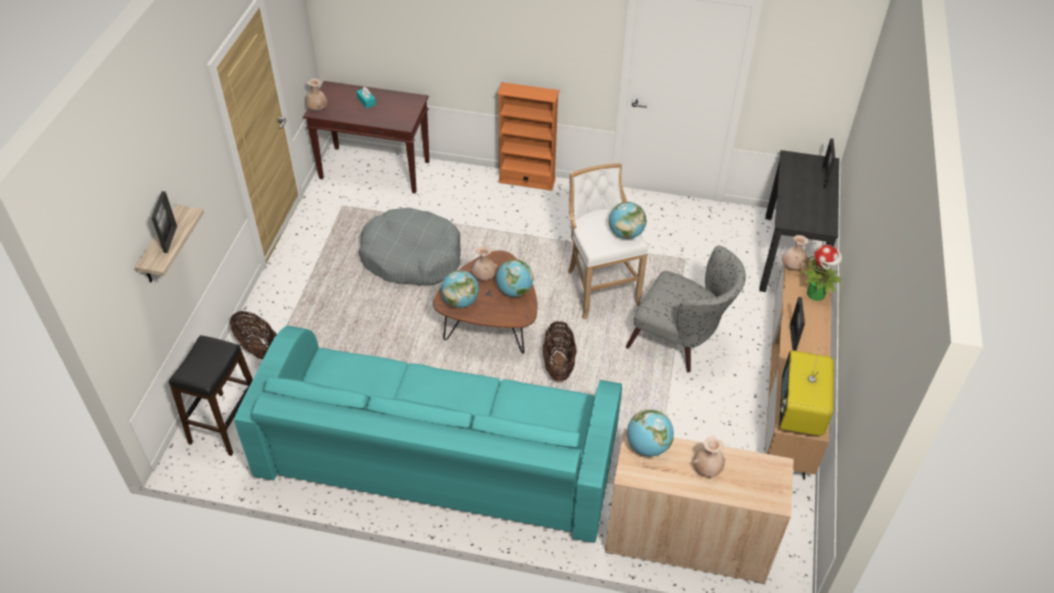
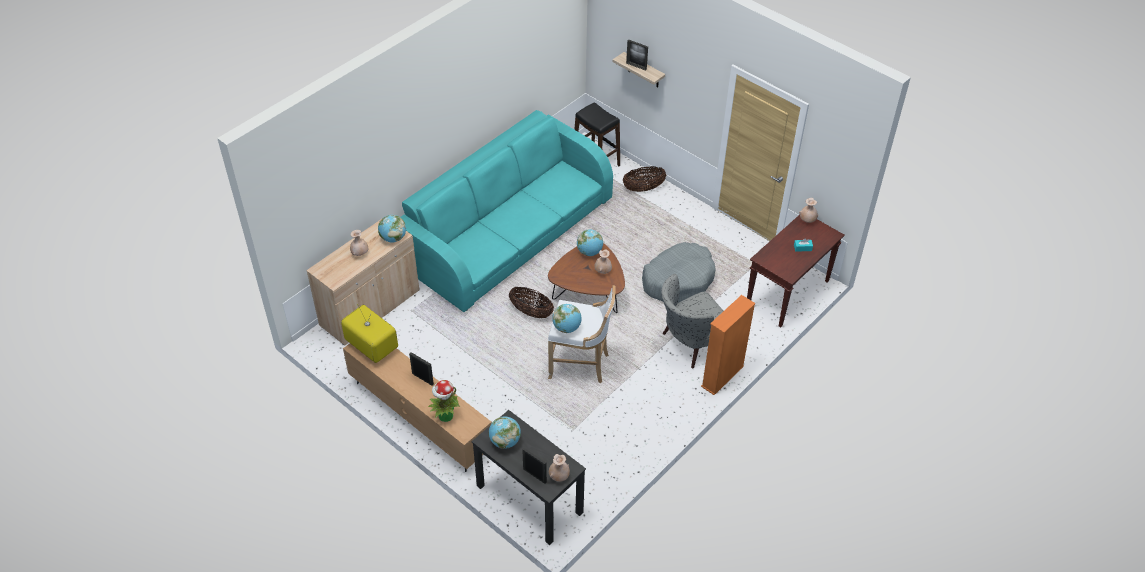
camera: 120 degrees right, 0 degrees up
(514, 291) = (580, 280): globe -> globe (505, 441)
(681, 340) = (502, 383): grey armchair -> grey armchair (691, 344)
(792, 266) = (478, 418): beige vase -> beige vase (559, 476)

